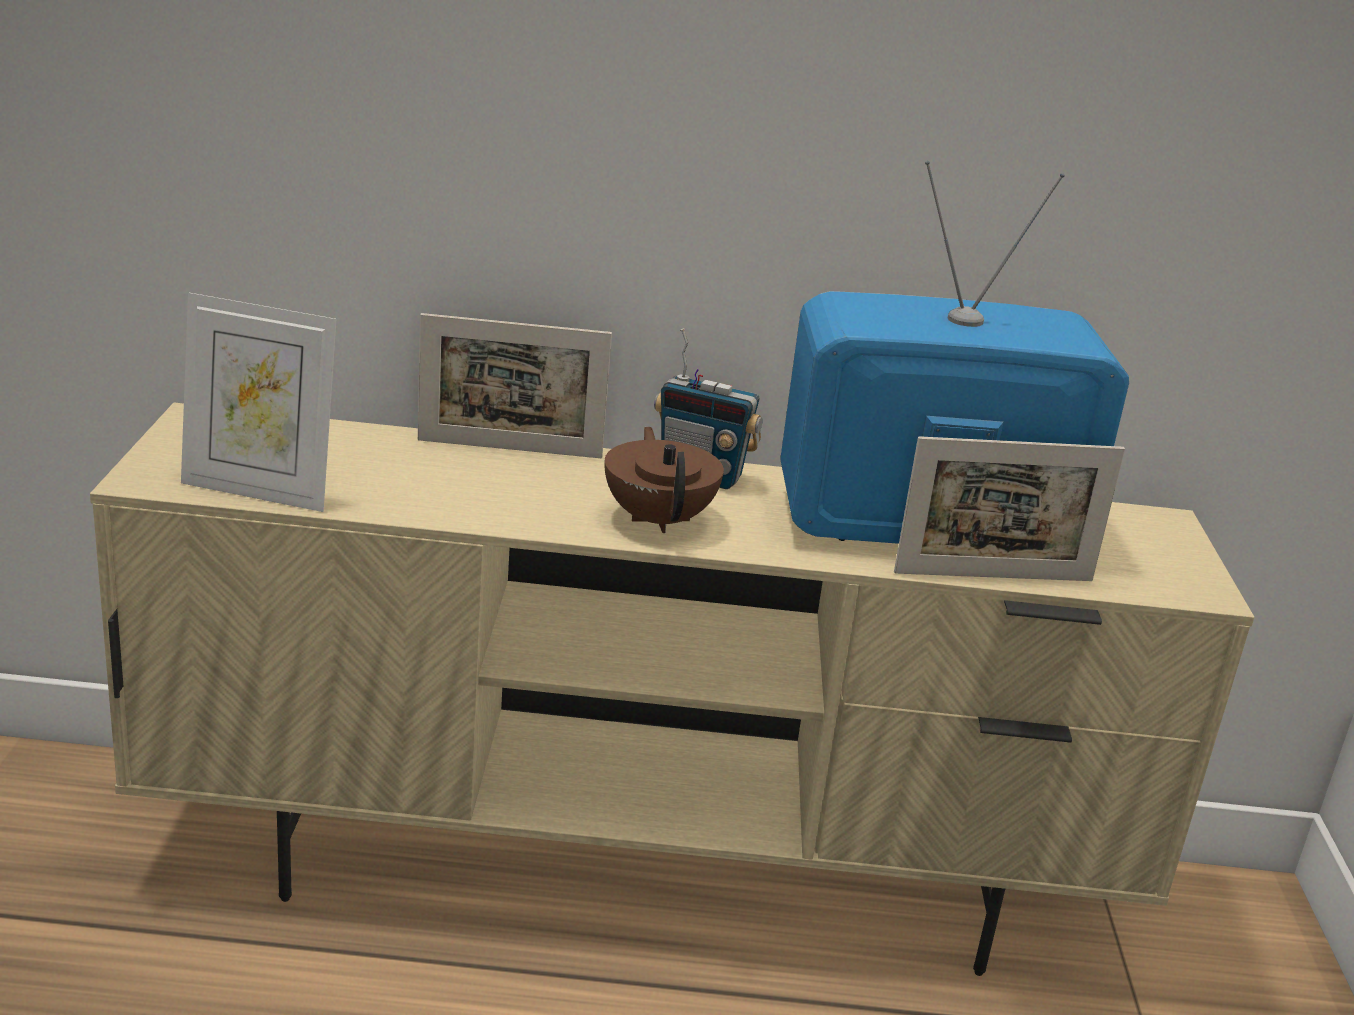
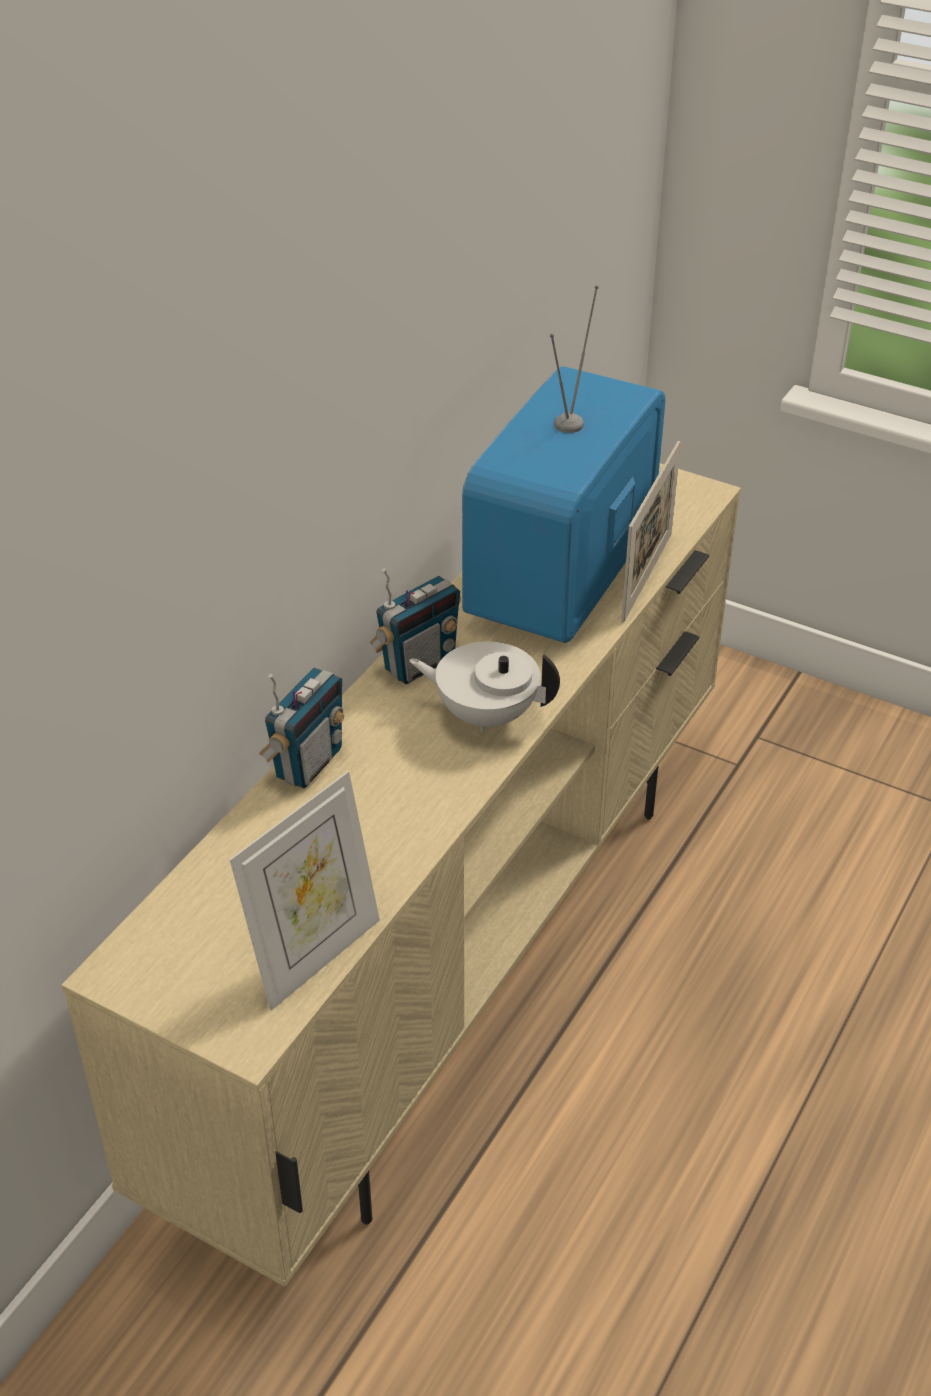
camera: 60 degrees left, 15 degrees up
(510, 449) = (308, 763): picture frame -> radio
(659, 519) = (485, 714): brown teapot -> white teapot

